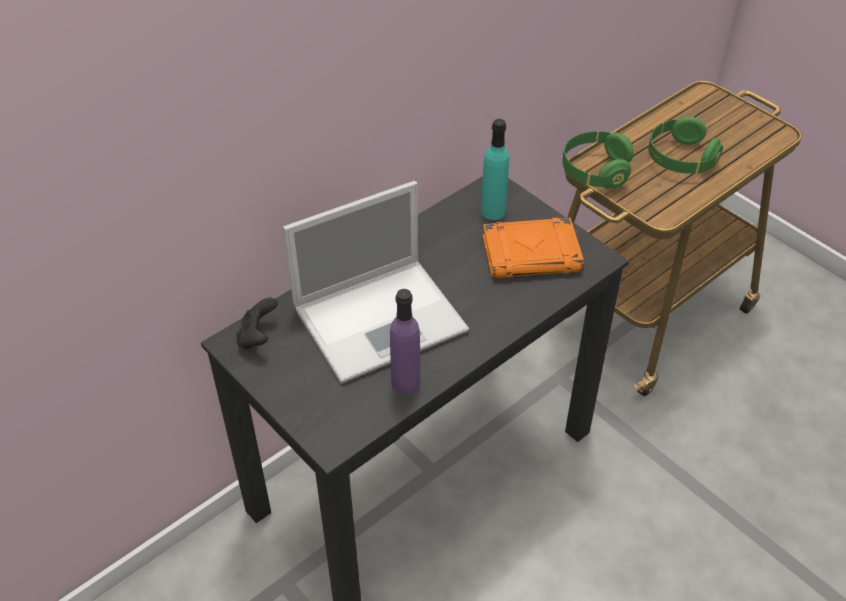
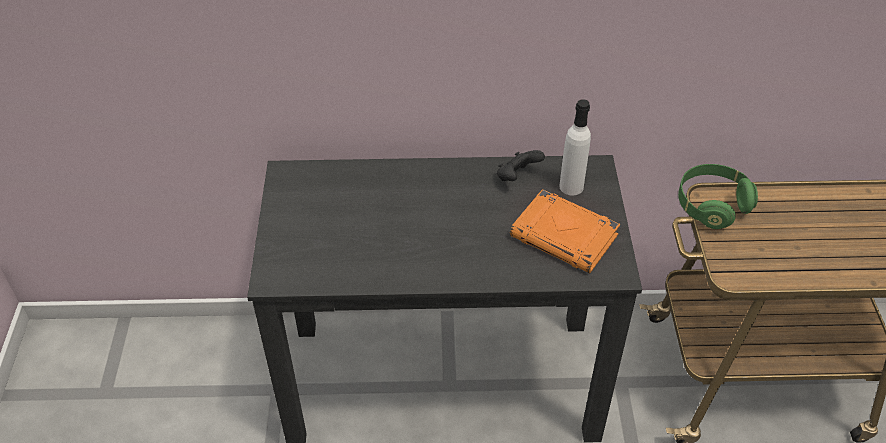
camera: 40 degrees right, 0 degrees up
(258, 337) = (305, 178): black game controller -> black game controller (517, 177)
(382, 318) = (399, 216): laptop -> none
(405, 383) = (363, 271): purple bottle -> none
(493, 211) = (571, 186): turquoise bottle -> white bottle
(680, 159) = (808, 238): green headphones -> none

